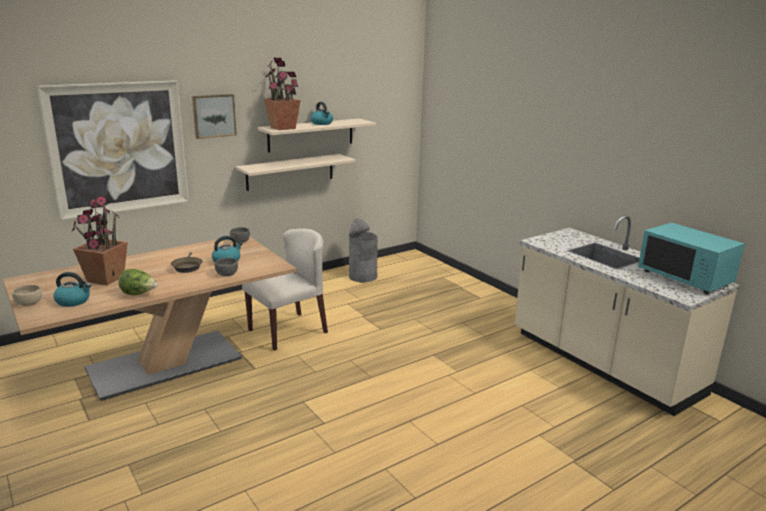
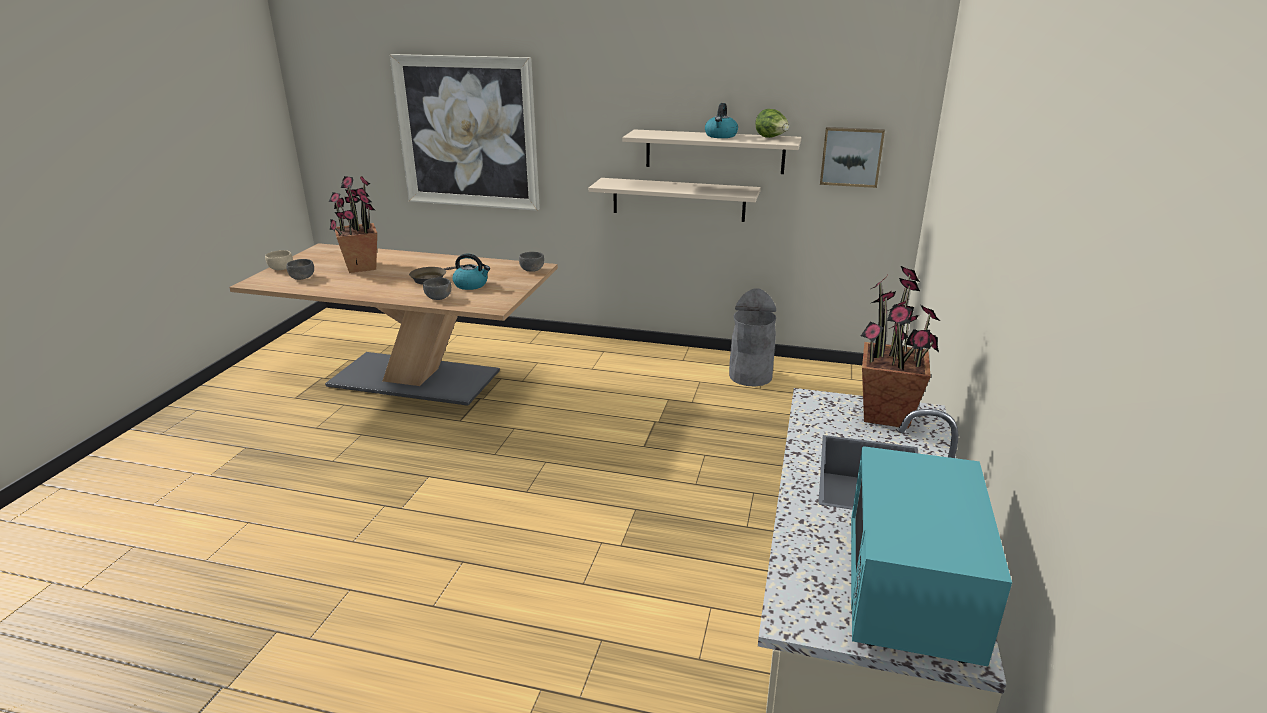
camera: 50 degrees right, 5 degrees up
(74, 301) = (302, 277): kettle -> grey bowl
(139, 294) = (344, 289): lettuce -> lettuce (771, 138)
(214, 115) = (576, 107): picture -> picture (851, 156)
(283, 128) = (652, 134): potted plant -> potted plant (886, 415)
(288, 331) = (556, 399): beige chair -> none

